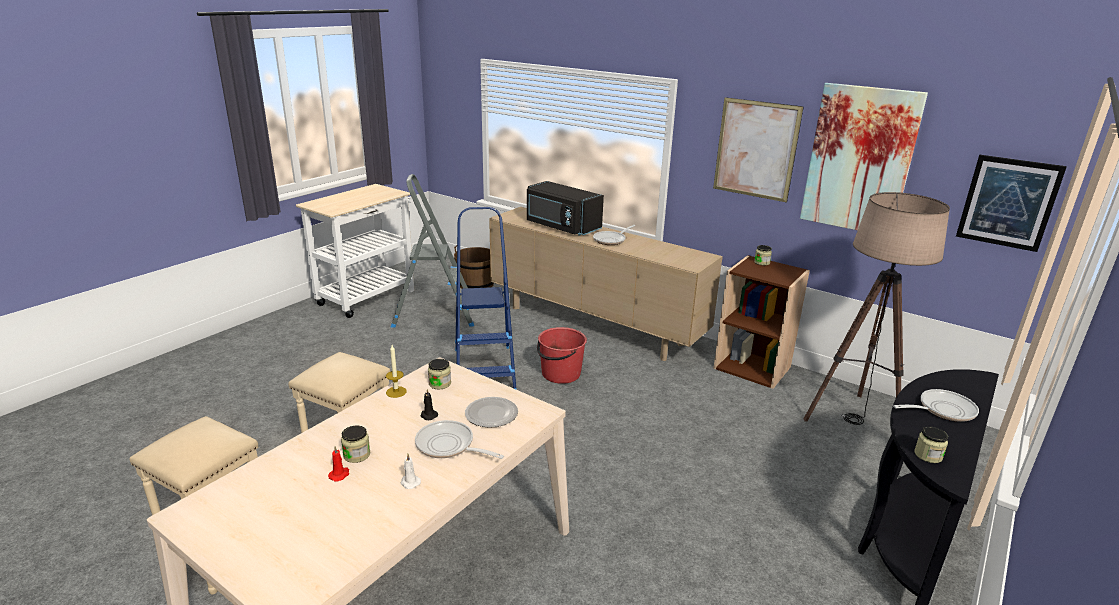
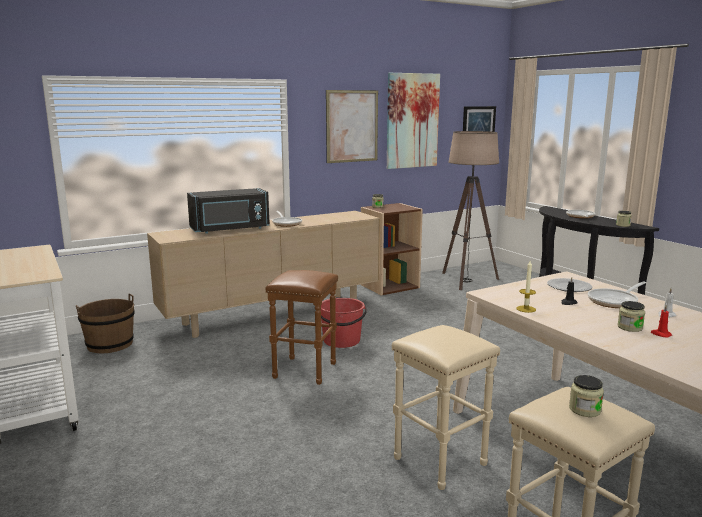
camera: 65 degrees left, 10 degrees down
(435, 315) = (153, 375): grey step ladder -> none
(440, 383) = (516, 295): jar -> jar (584, 410)
(484, 370) = (304, 369): blue step ladder -> brown stool

